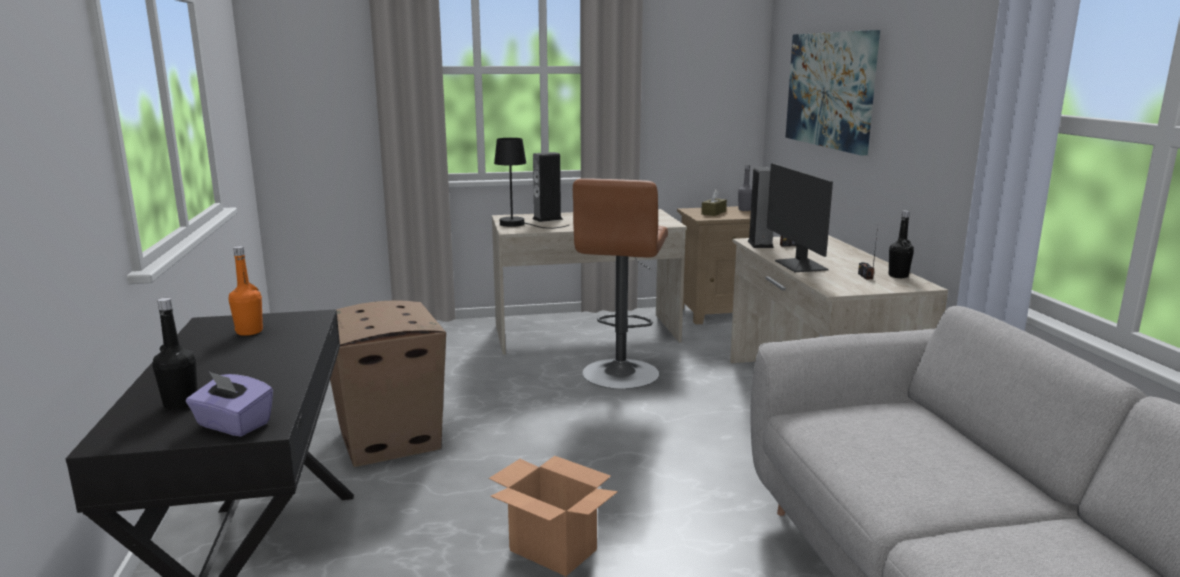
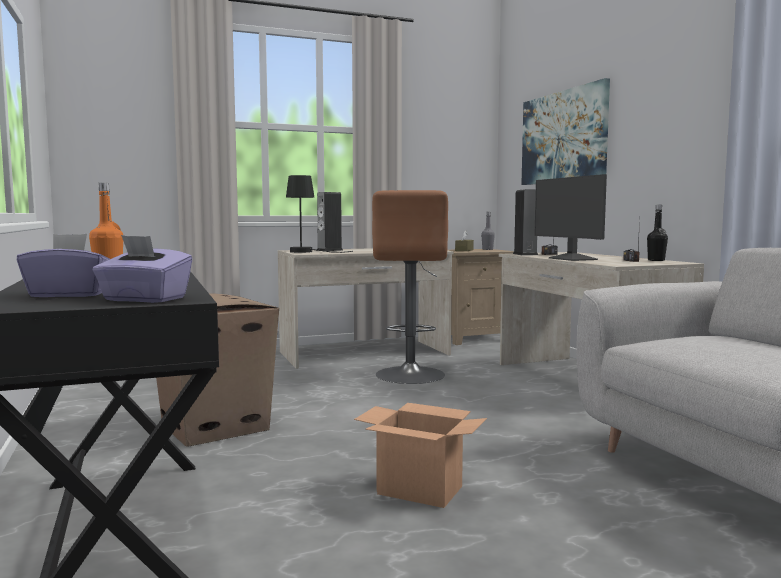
camera: 10 degrees left, 10 degrees down
(181, 403) = (70, 294): black bottle -> purple tissue box

